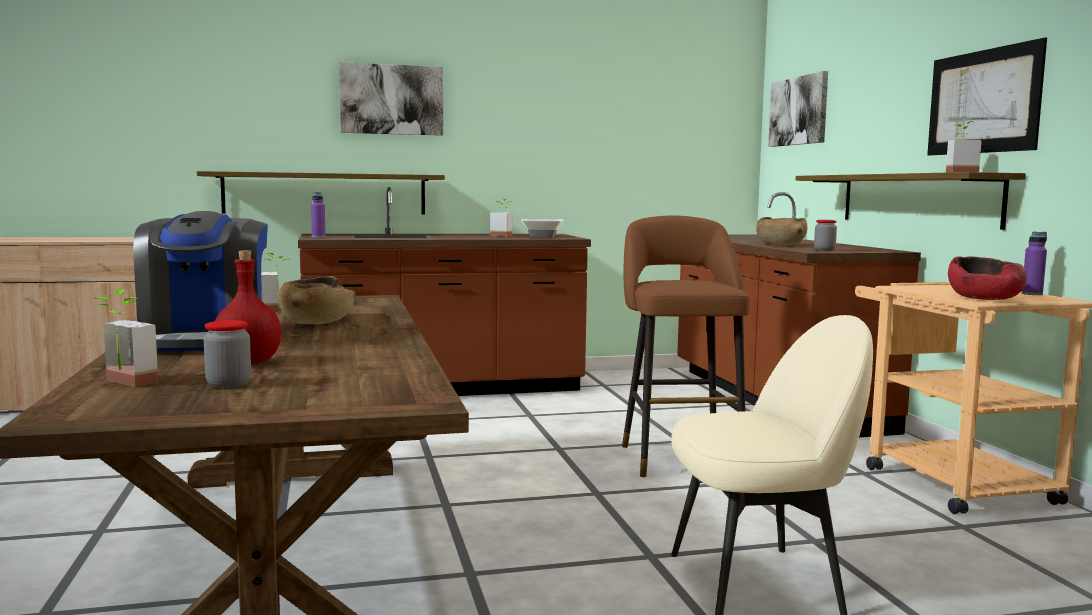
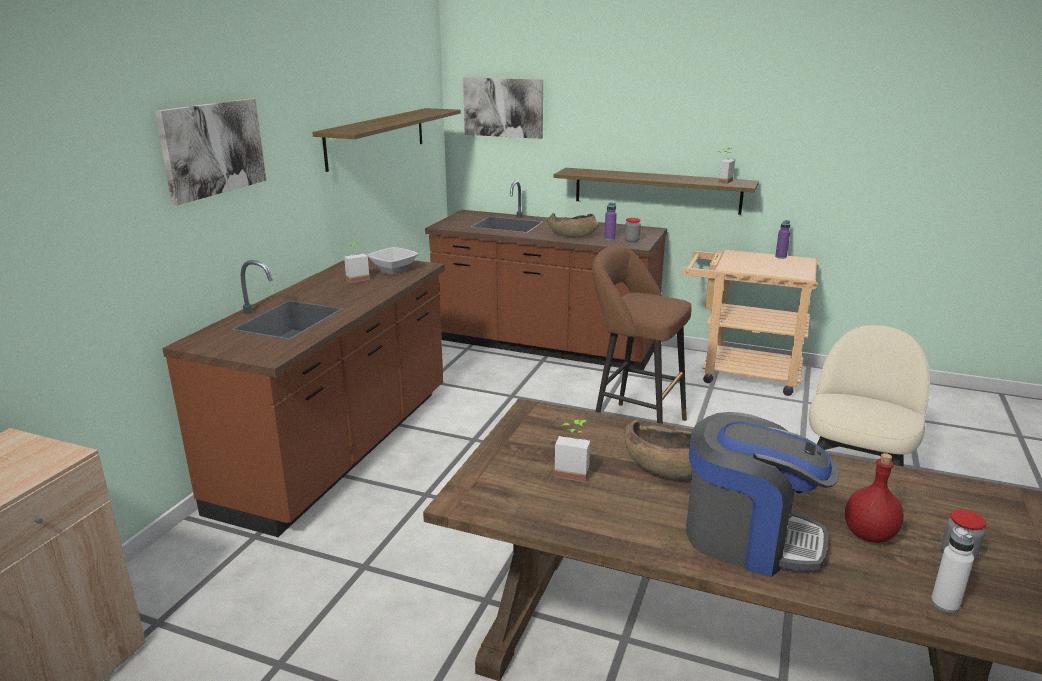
camera: 55 degrees left, 15 degrees up
(122, 383) = (945, 604): potted plant -> white bottle
(318, 237) = (247, 351): purple bottle -> purple bottle (609, 239)
(325, 193) = (170, 287): shelf -> shelf (377, 137)
(983, 101) = (721, 130): picture -> none
(984, 298) = (793, 271): red bowl -> none

